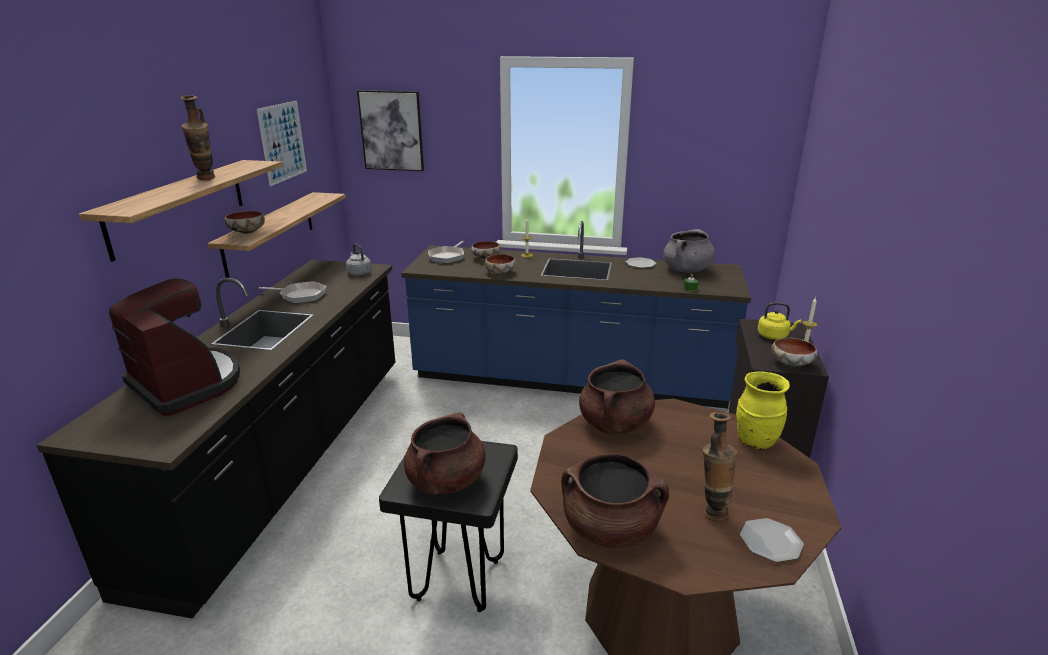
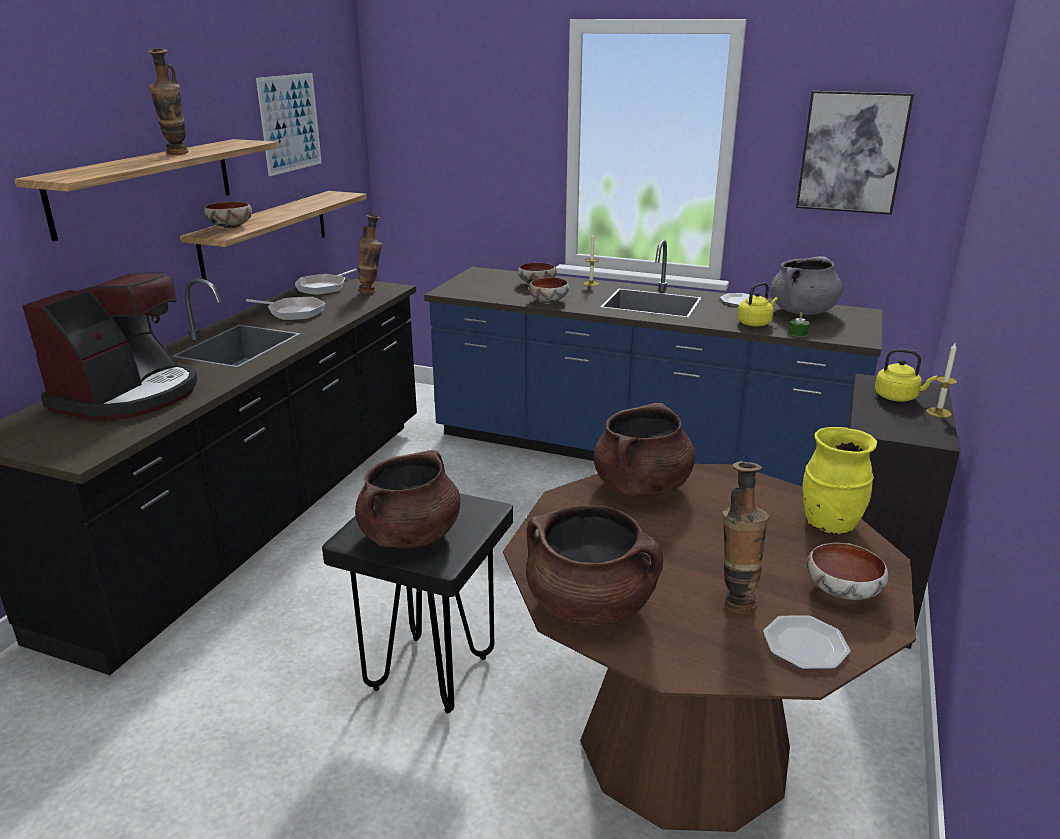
camera: 10 degrees right, 0 degrees up
(187, 384) = (129, 395): coffee machine -> coffee machine turned 60 degrees clockwise
(359, 273) = (372, 292): grey kettle -> vase
(391, 131) = (432, 117): picture -> picture (852, 152)
(448, 256) = (489, 280): frying pan -> frying pan (324, 287)
(657, 282) = (755, 323): none -> yellow kettle
(792, 363) = (911, 431): bowl -> bowl (844, 591)

